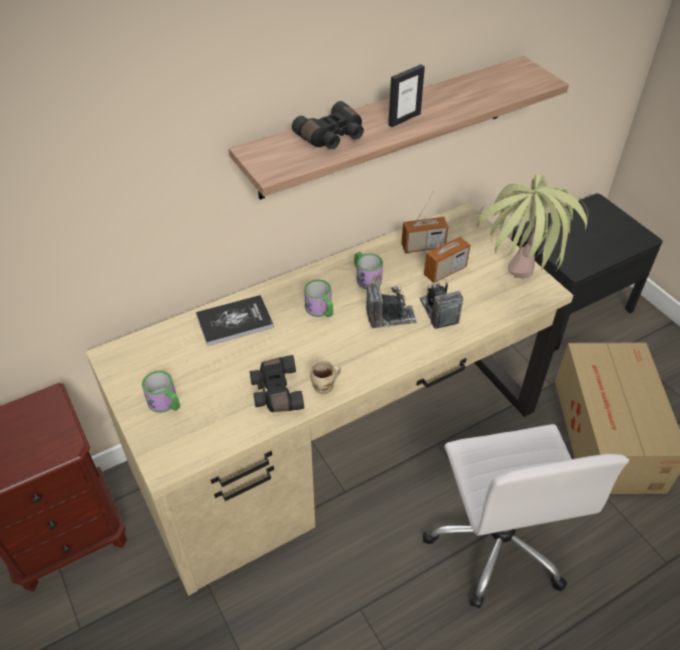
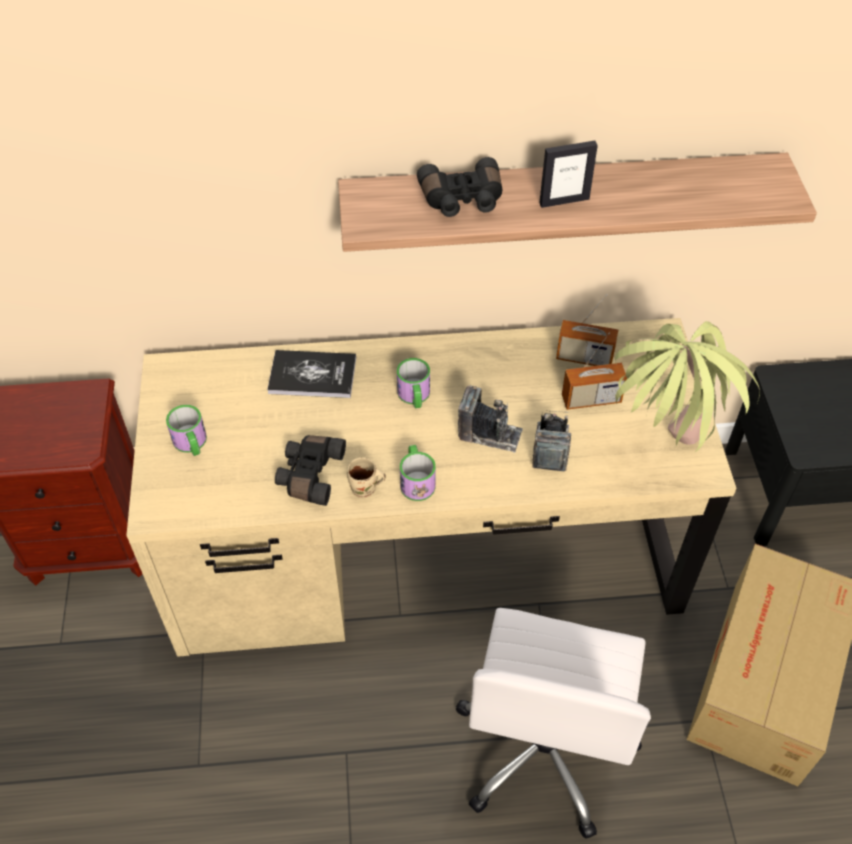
camera: 25 degrees right, 5 degrees up
(366, 277) = (490, 374): mug -> mug (416, 480)

